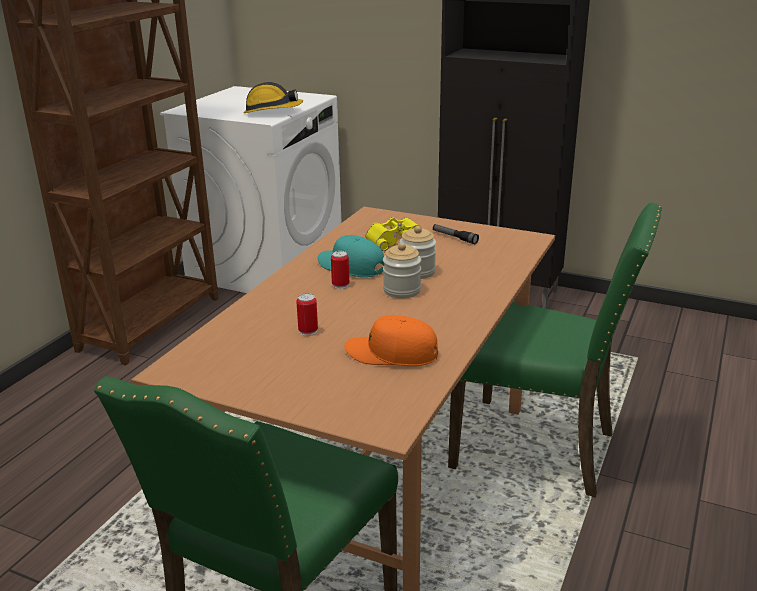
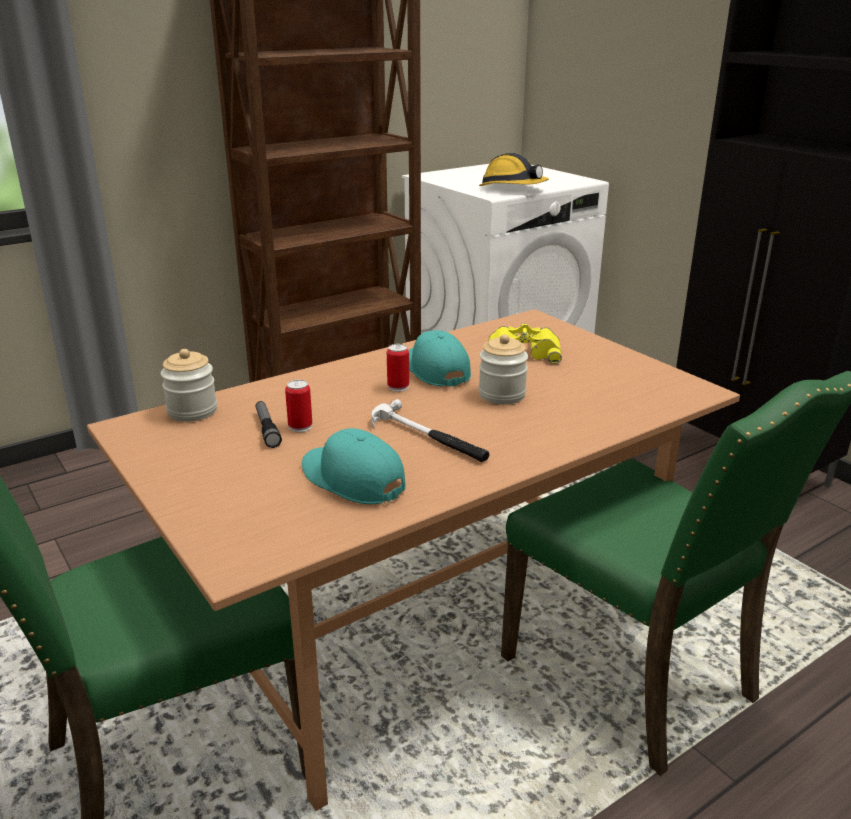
camera: 30 degrees right, 0 degrees up
(392, 353) = (352, 479): orange cap -> turquoise cap
(402, 290) = (456, 411): jar -> jar (192, 411)
(405, 313) = (428, 437): none -> hammer
(454, 238) = (597, 367): flashlight -> flashlight (267, 429)

